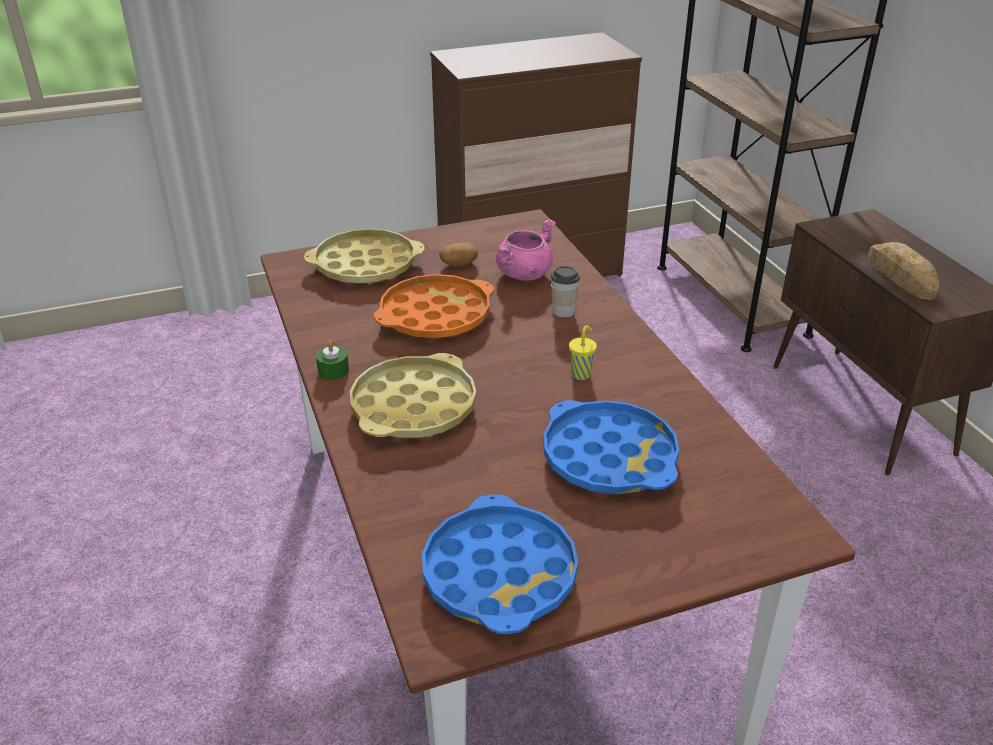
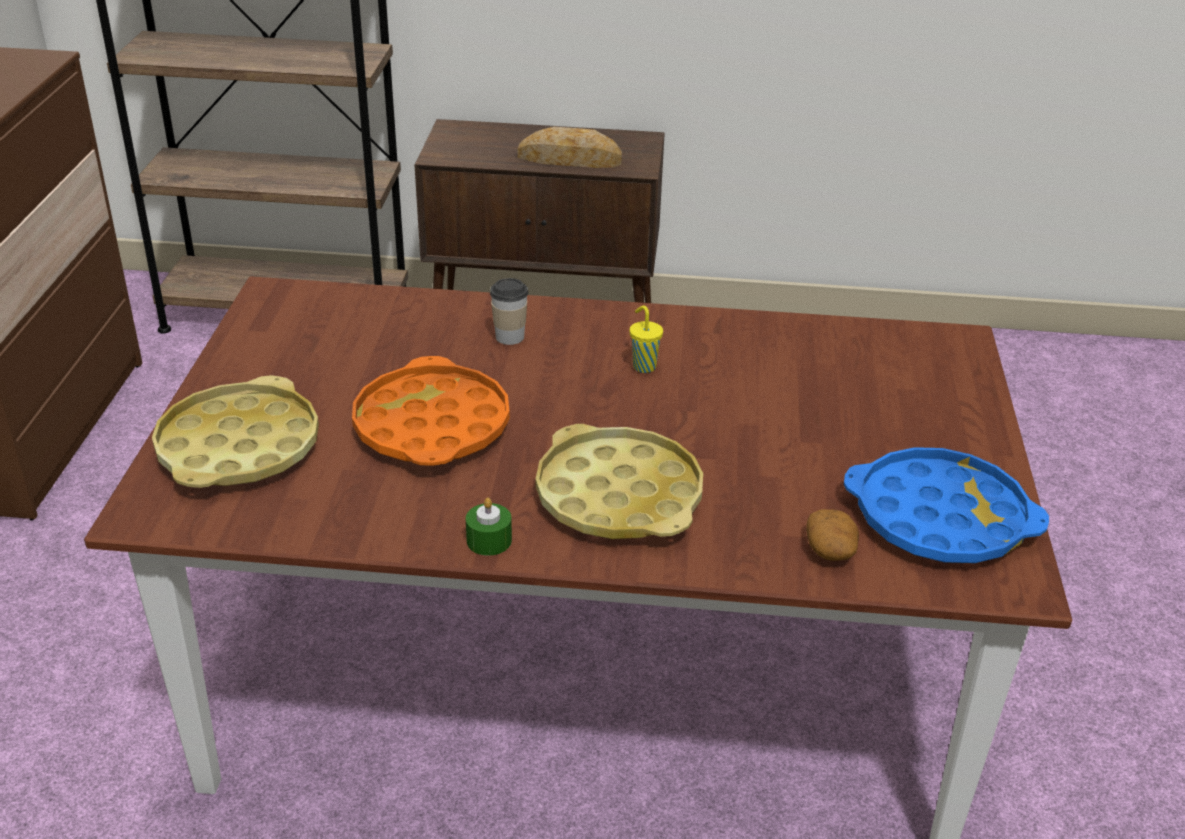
camera: 65 degrees left, 0 degrees up
(458, 264) = (322, 373): potato -> potato (830, 550)
(524, 273) = (398, 336): pink cooking pot -> none
(609, 457) = (797, 397): blue tray -> none

